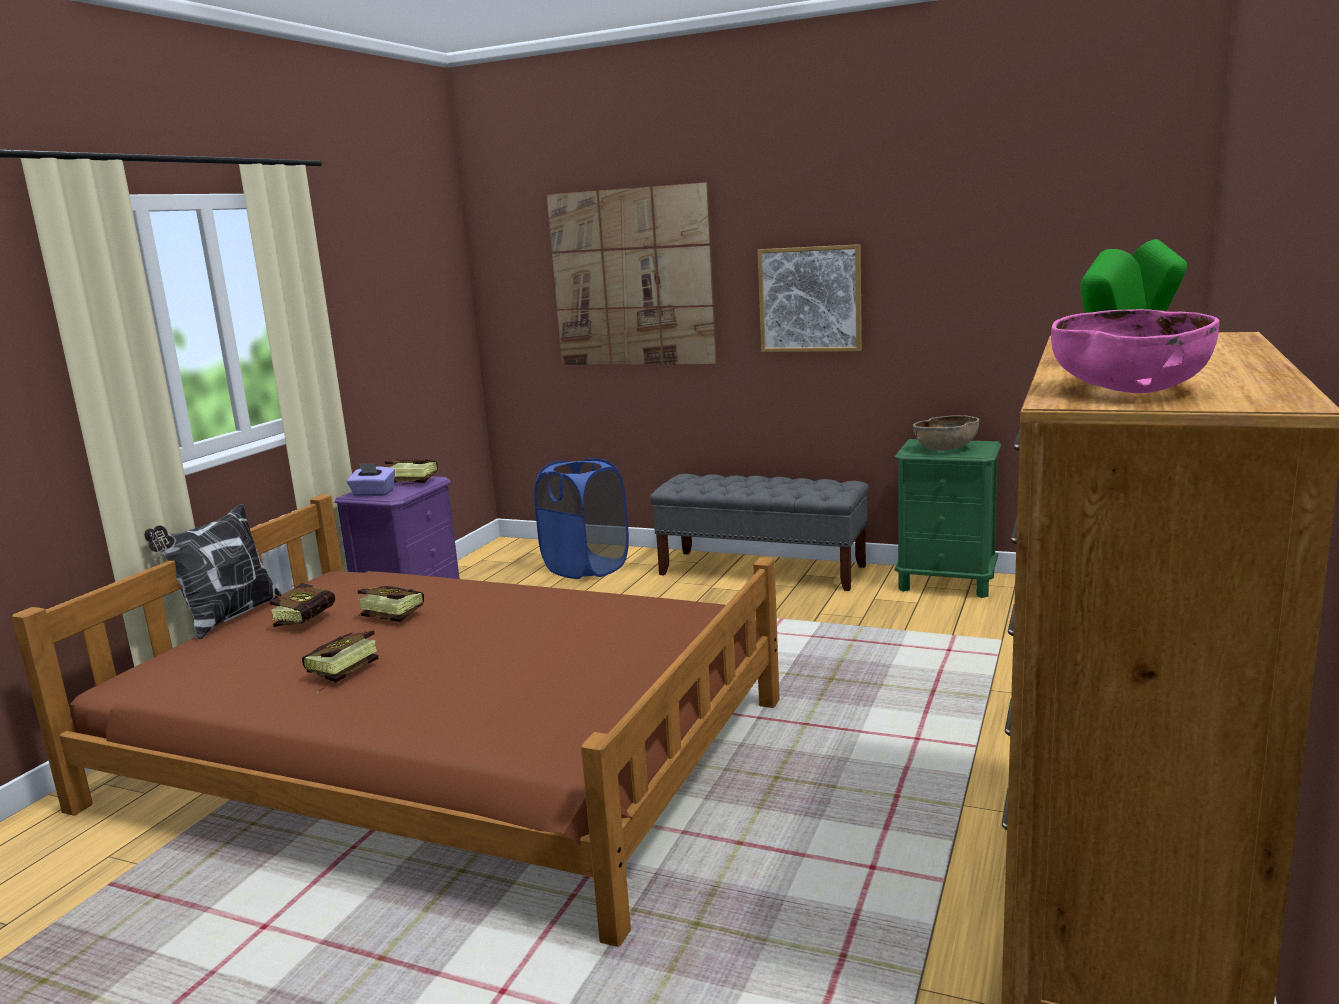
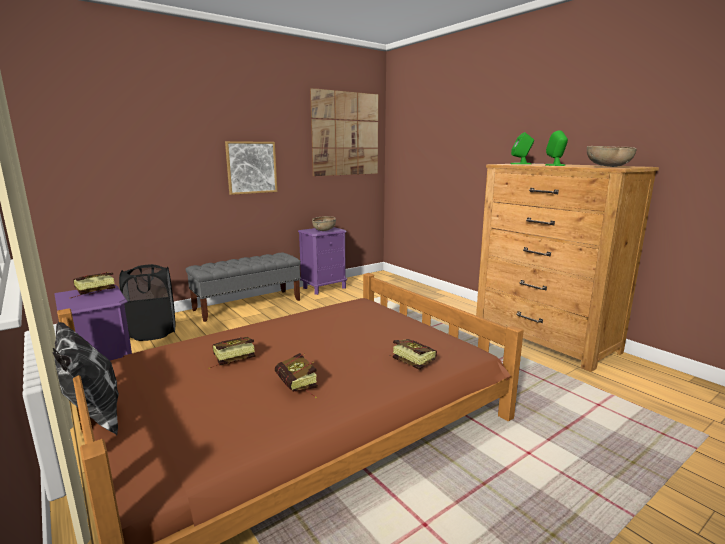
camera: 60 degrees left, 0 degrees up
(310, 620) = (182, 384): book -> book (410, 361)
(373, 494) = (85, 303): purple tissue box -> none
(586, 568) = (153, 332): blue laundry basket -> black laundry basket
(631, 278) = (146, 154): picture -> picture (345, 134)
(947, 583) = (324, 288): green nightstand -> purple nightstand
(1130, 389) = (608, 166): pink bowl -> brown bowl

